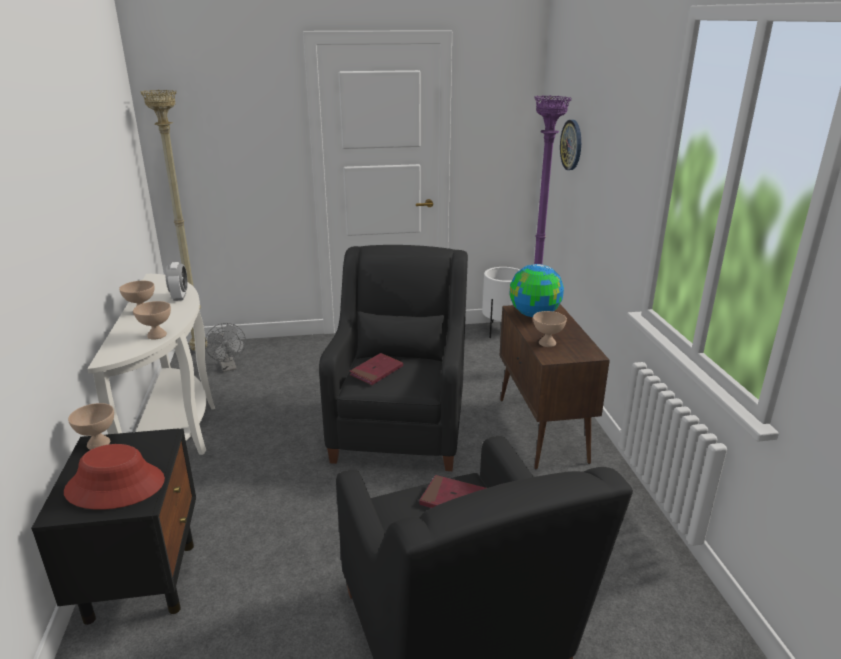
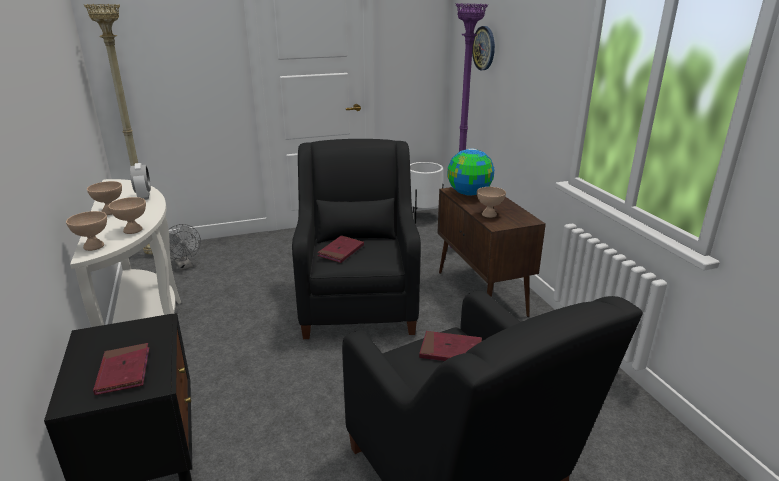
camera: 10 degrees left, 0 degrees up
(99, 444) = (94, 335): beige bowl -> beige bowl (94, 246)
(115, 486) = (124, 371): red hat -> red book

